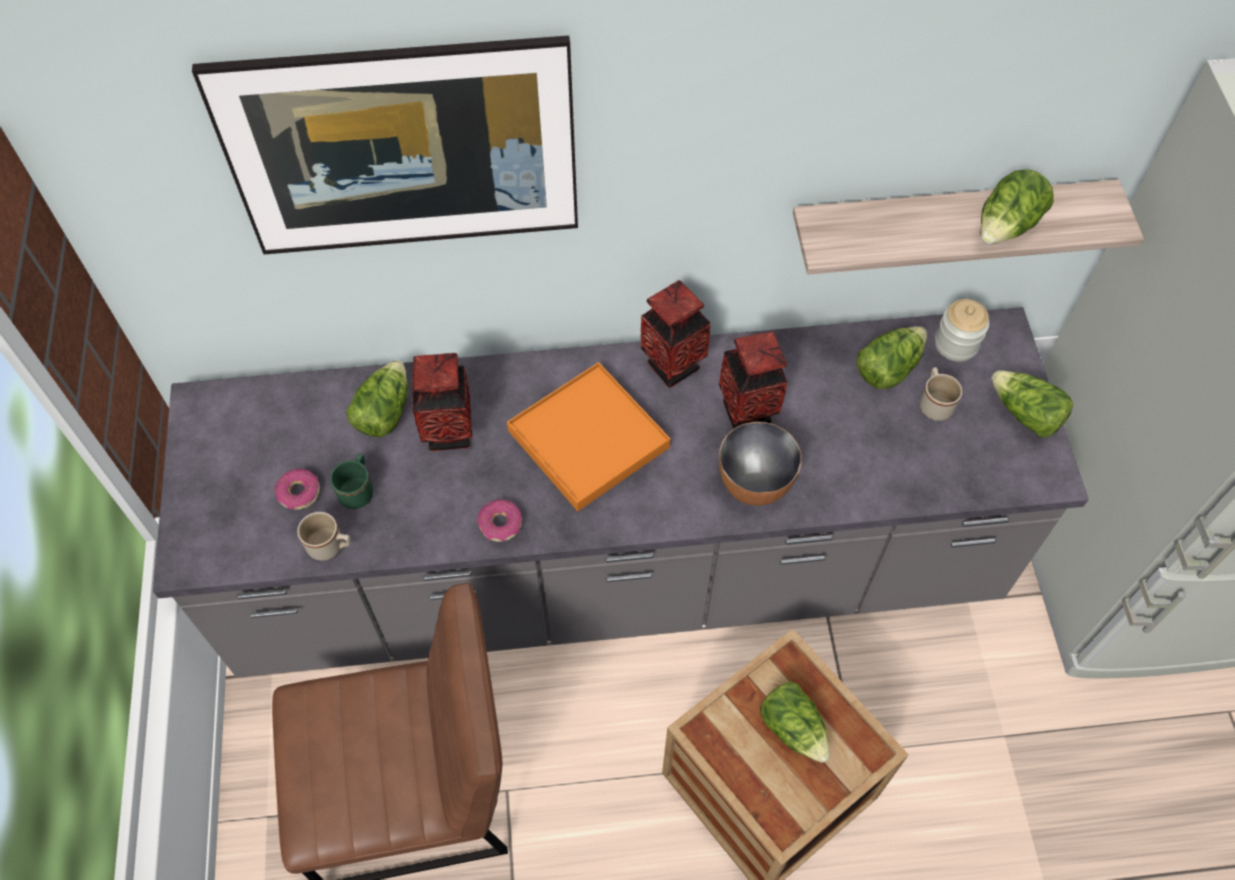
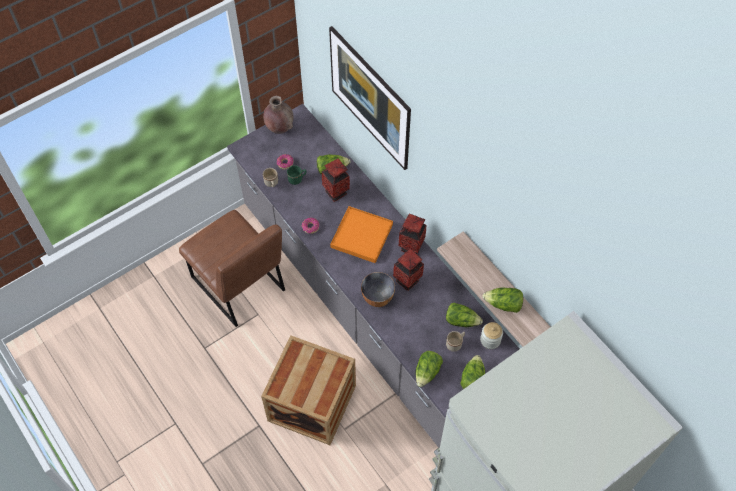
camera: 60 degrees right, 0 degrees up
(197, 458) = (279, 128): none -> brown vase
(794, 727) = (315, 377): lettuce -> lettuce (427, 372)

